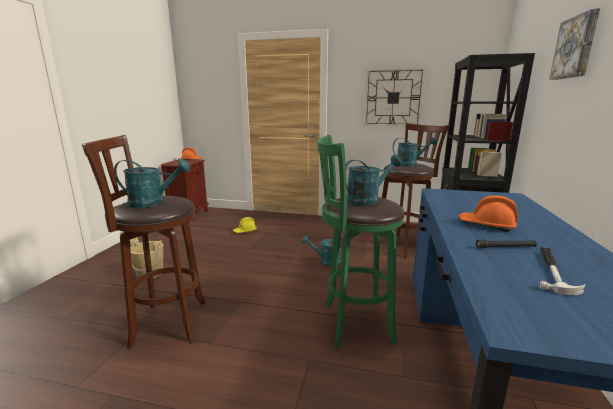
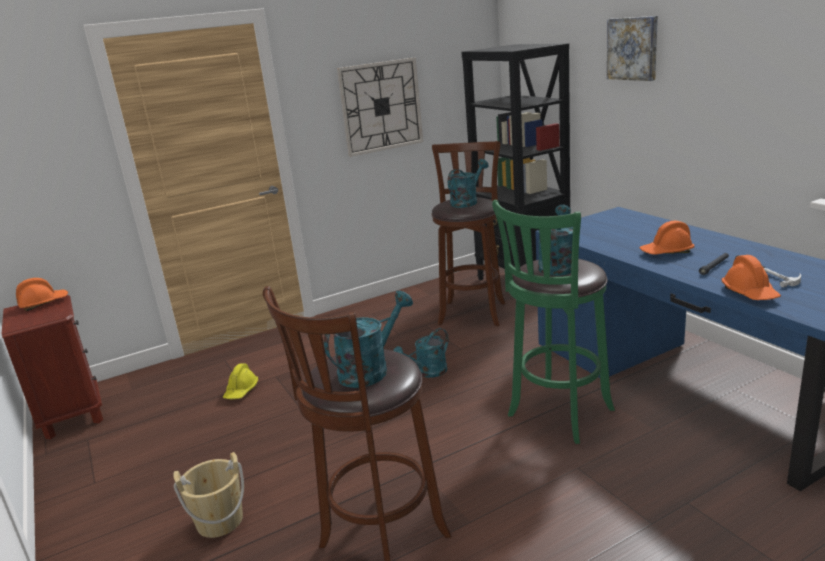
camera: 40 degrees left, 5 degrees up
(489, 277) = (750, 293): none -> orange hard hat

